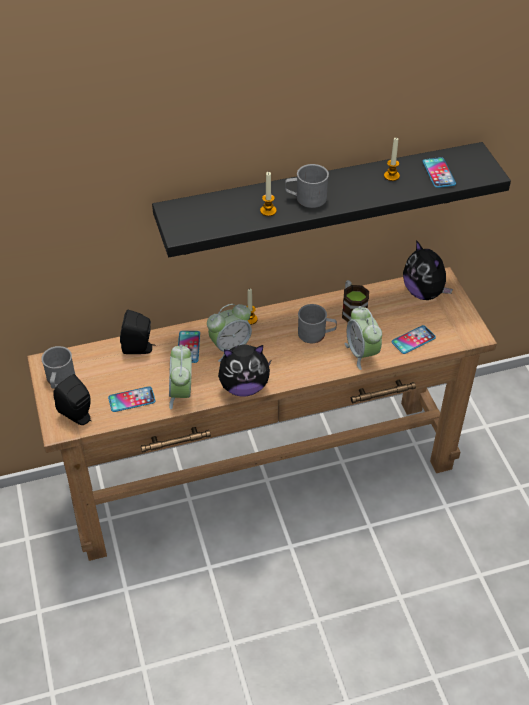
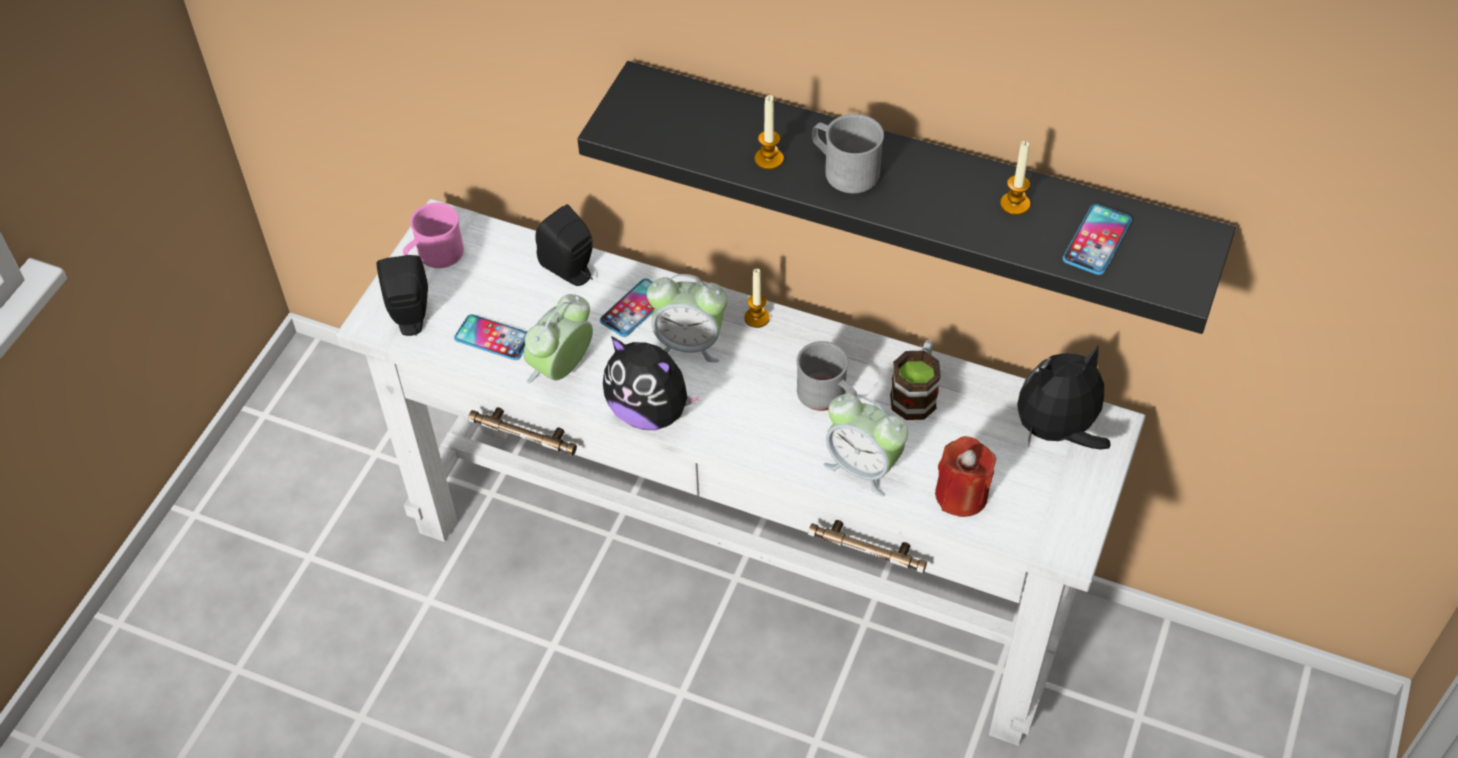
camera: 40 degrees right, 5 degrees up
(59, 380) = (434, 256): grey mug -> pink mug
(263, 475) = (737, 568): brown console table -> white console table
(362, 353) = (863, 467): alarm clock -> alarm clock turned 75 degrees counterclockwise
(413, 340) = (961, 495): phone -> red candle
(424, 292) = (1057, 431): plush toy -> plush toy turned 60 degrees clockwise

